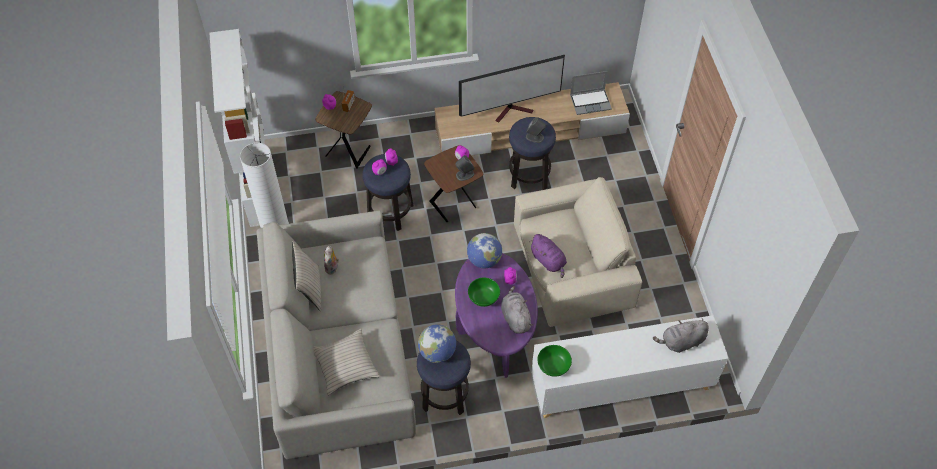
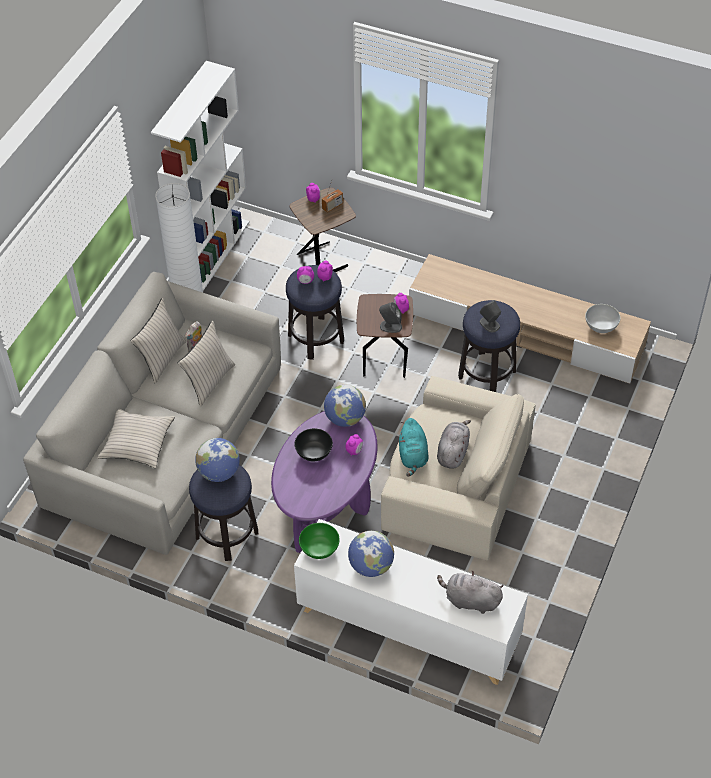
camera: 35 degrees right, 5 degrees down
(360, 287) = (209, 381): none -> beige pillow
(483, 298) = (314, 453): green bowl -> black bowl
(513, 111) = (508, 295): television -> none
(515, 317) = (329, 488): grey plush toy -> grey plush toy (453, 452)
(548, 261) = (413, 456): purple plush toy -> turquoise plush toy
(590, 102) = (601, 327): laptop -> white bowl
(598, 357) = (371, 566): none -> globe

